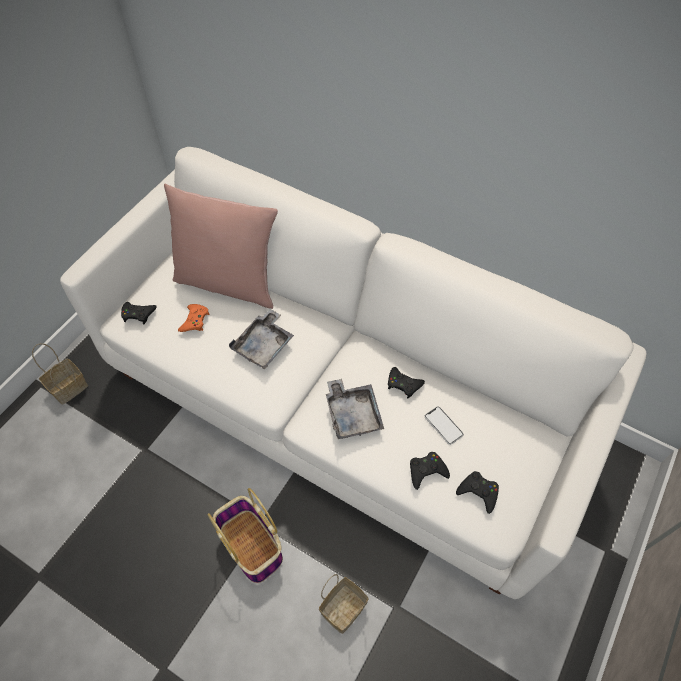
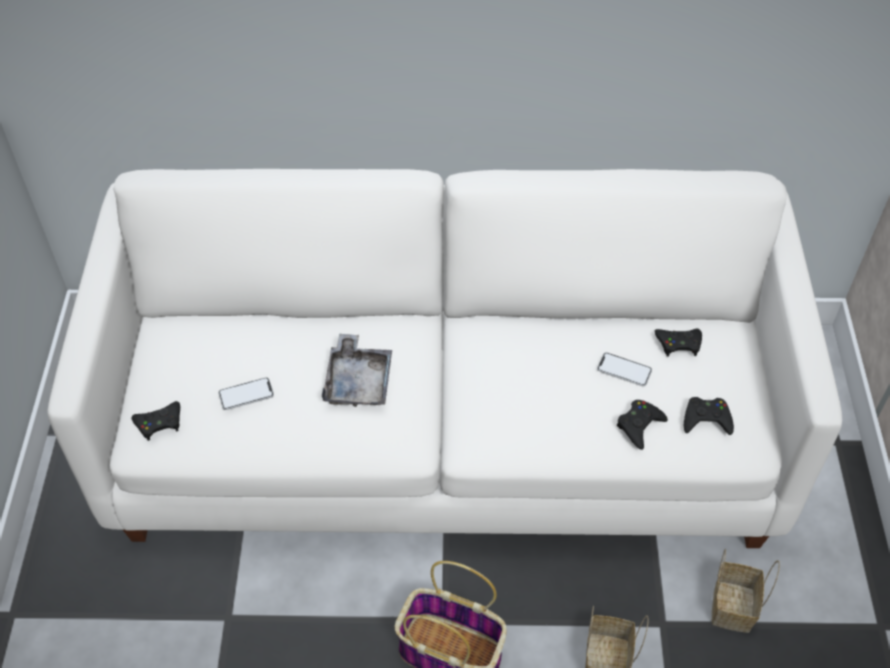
camera: 30 degrees left, 5 degrees down
(69, 387) = (59, 595): basket -> basket (731, 604)
(195, 320) = (246, 394): orange game controller -> phone
(228, 283) = (254, 331): pink pillow -> none
(352, 414) = (517, 406): grey tray -> none
(403, 384) = (550, 348): black game controller -> black game controller (678, 344)

